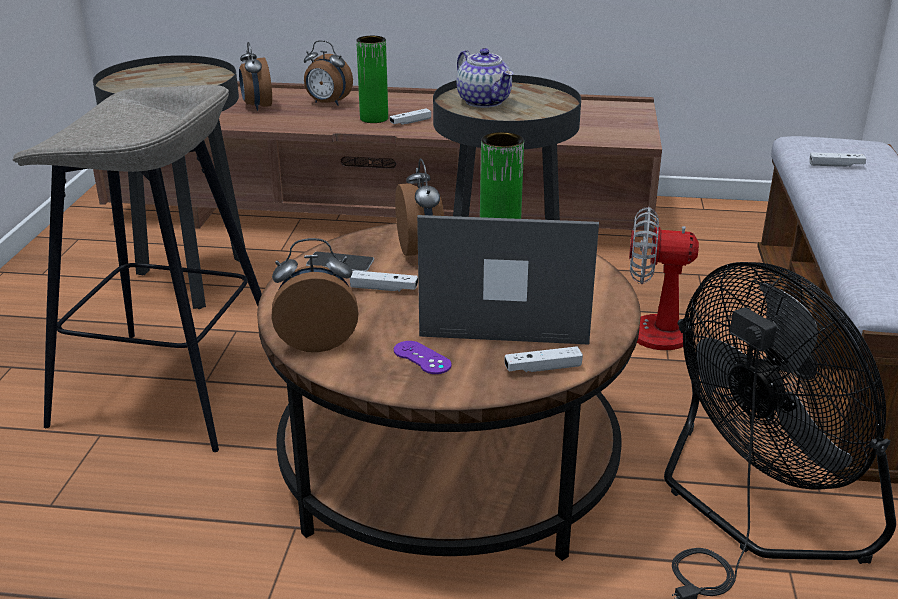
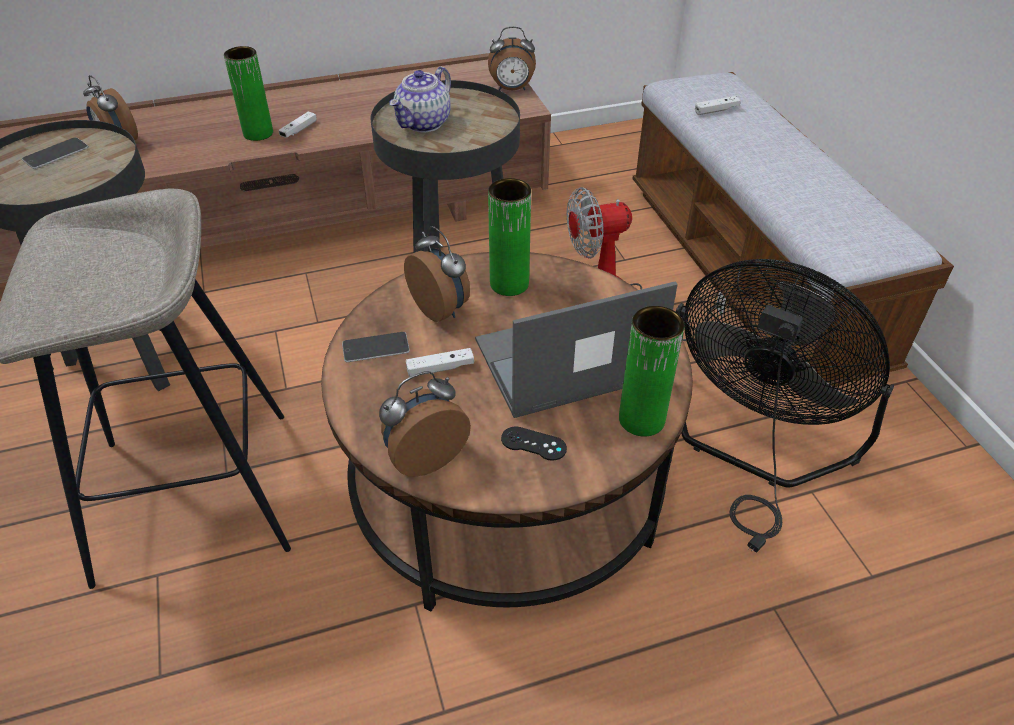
camera: 25 degrees left, 15 degrees up
(174, 74) = (55, 153): none -> phone
(327, 103) = (194, 122): alarm clock -> alarm clock (512, 89)
(422, 358) = (533, 444): purple game controller -> black game controller
(485, 102) = (424, 123): teapot -> teapot turned 90 degrees clockwise
(543, 368) = (641, 419): white game controller -> green vase

